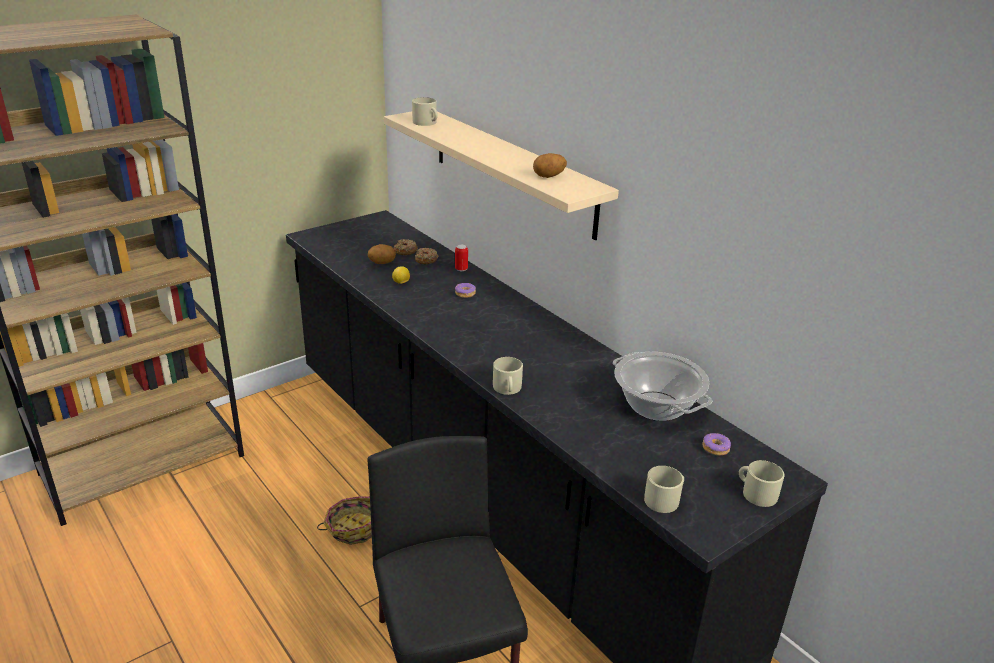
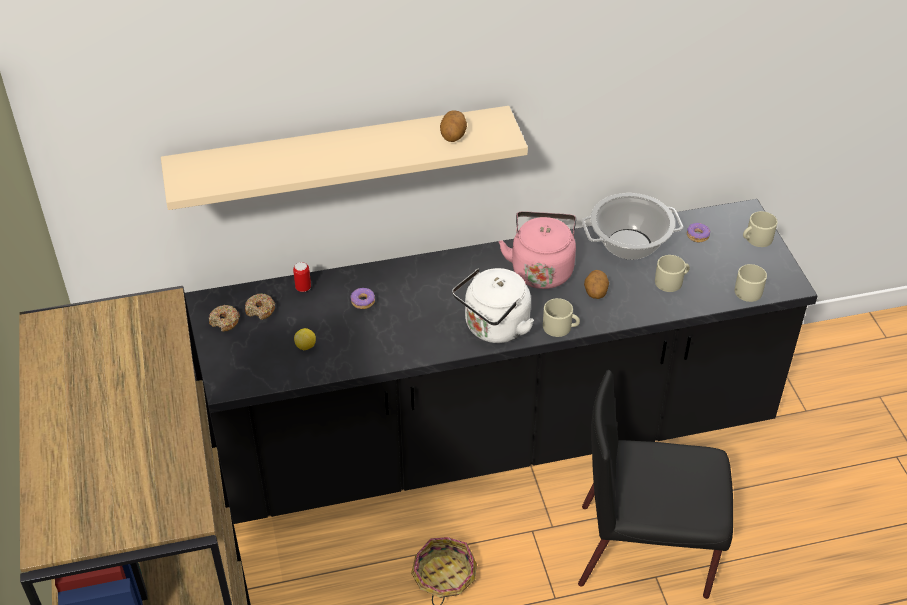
camera: 65 degrees left, 15 degrees up
(382, 263) = (243, 350): potato -> potato (595, 293)
(426, 123) = (221, 173): beige mug -> beige mug (671, 281)
(479, 355) = (494, 328): none -> white kettle
(575, 364) = (541, 269): none -> pink kettle

